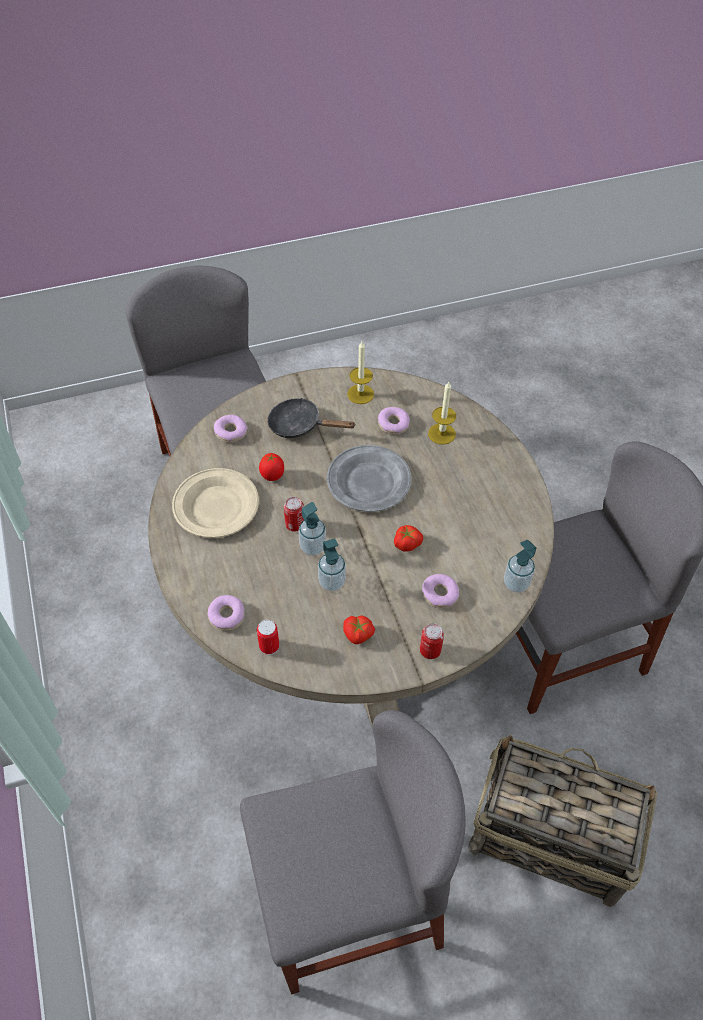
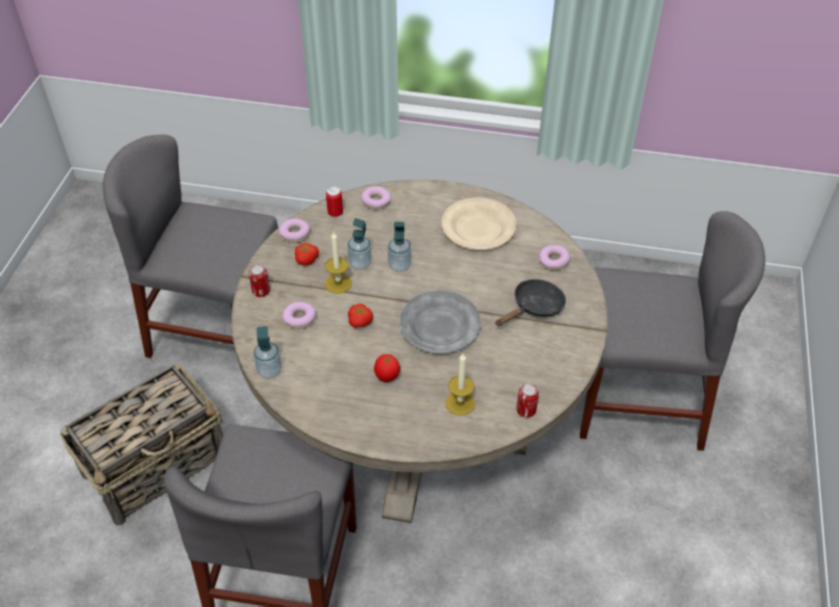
camera: 120 degrees right, 5 degrees down
(272, 476) = (487, 269): tomato -> tomato (387, 377)
(295, 524) = (428, 264): can -> can (526, 410)
(349, 902) = (217, 330): grey chair -> grey chair turned 90 degrees clockwise
(360, 394) = (549, 366): candle -> candle (338, 283)
(393, 424) = (495, 372): donut -> donut (295, 234)

